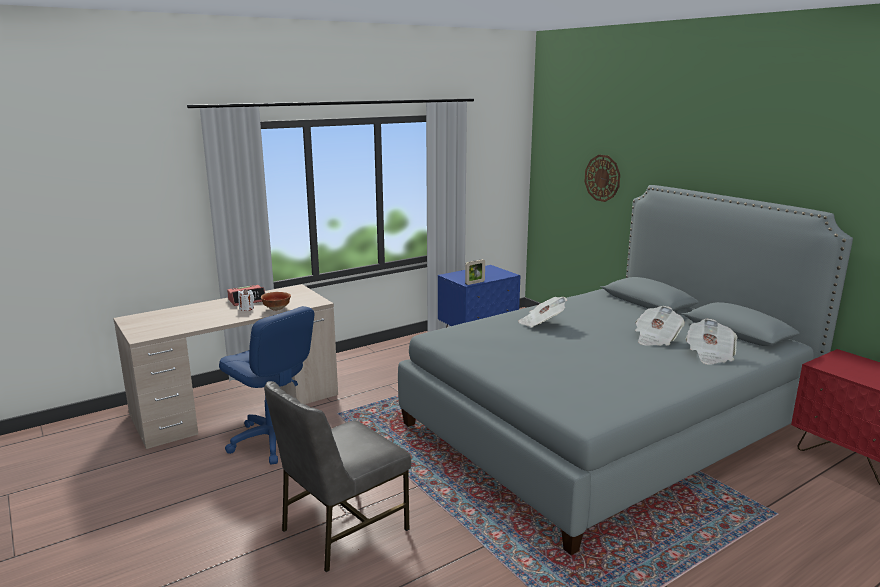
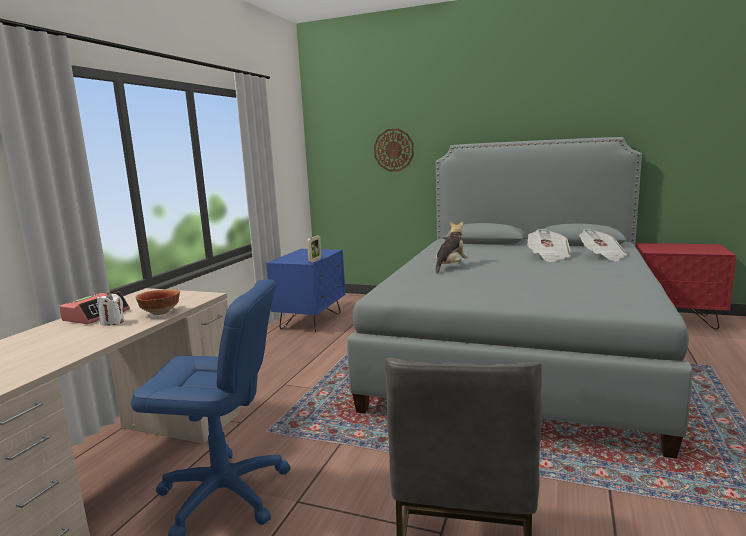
camera: 35 degrees left, 5 degrees down
(541, 323) = (450, 266): newspaper -> plush toy

